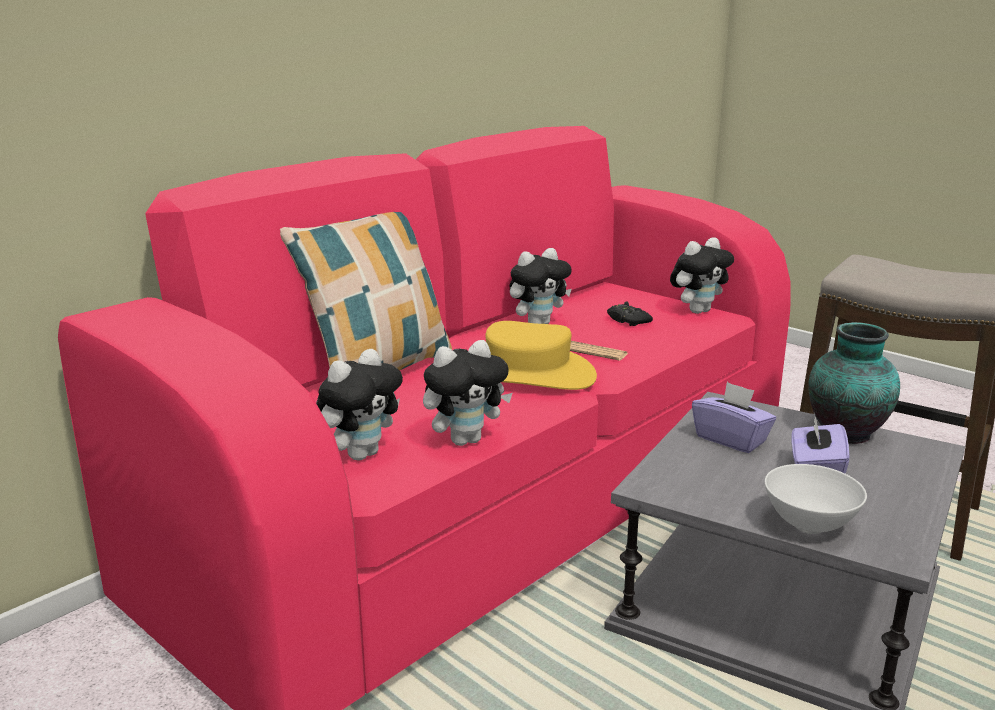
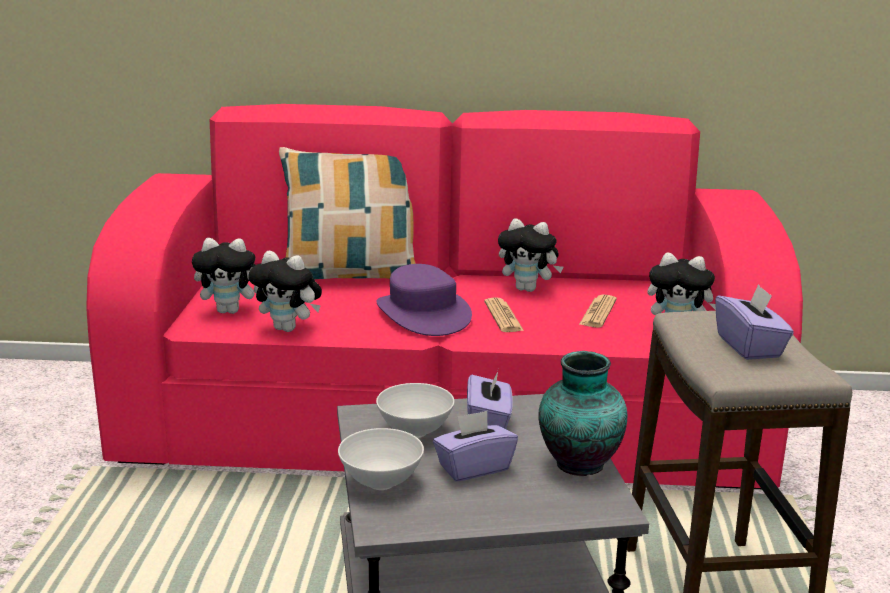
camera: 50 degrees right, 0 degrees up
(528, 375) = (422, 314): yellow hat -> purple hat
(627, 320) = (598, 312): black game controller -> newspaper
(716, 476) = (414, 432): none -> white bowl
(925, 277) = (749, 346): none -> purple tissue box

